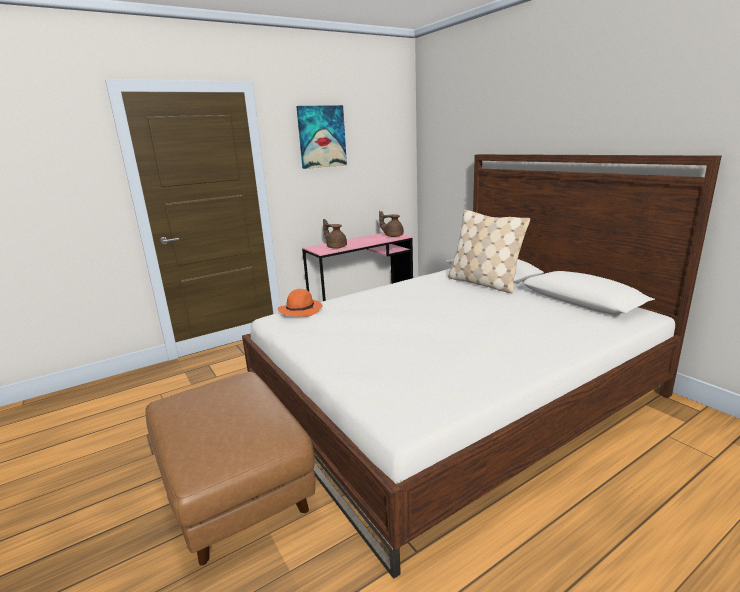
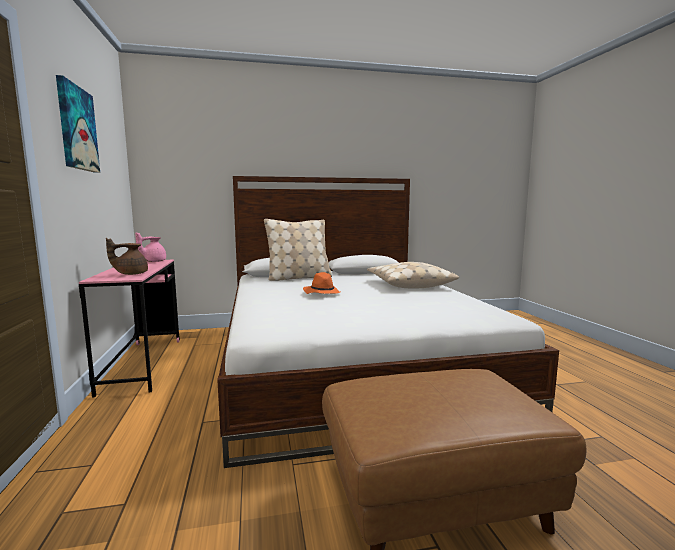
camera: 70 degrees left, 10 degrees down
(301, 310) = (261, 320): orange hat -> orange hat (321, 293)
(393, 236) = (153, 261): brown teapot -> pink teapot
(534, 337) = (409, 284): none -> beige pillow

